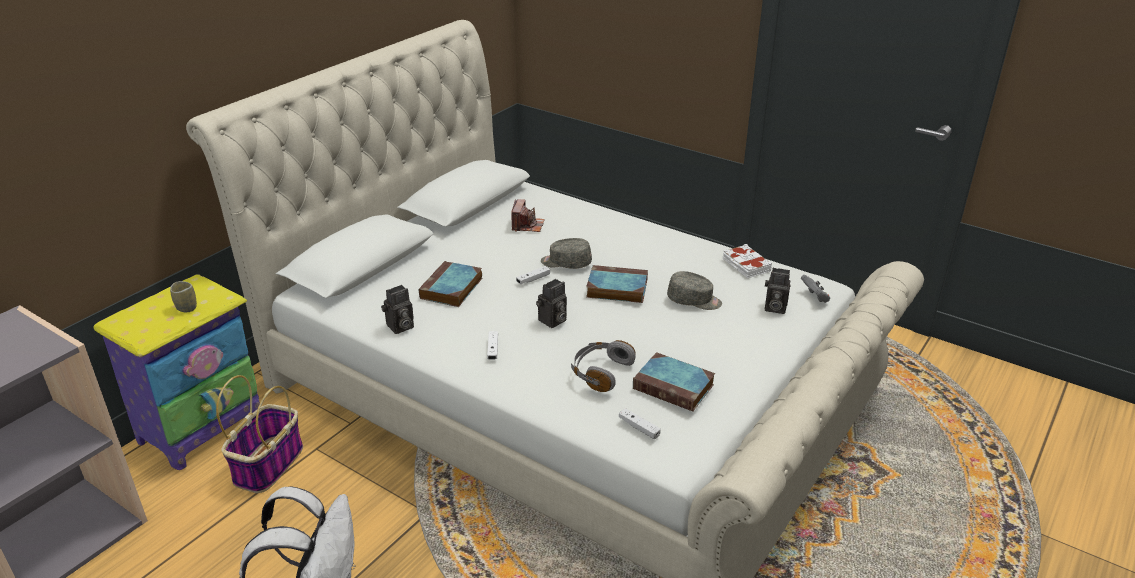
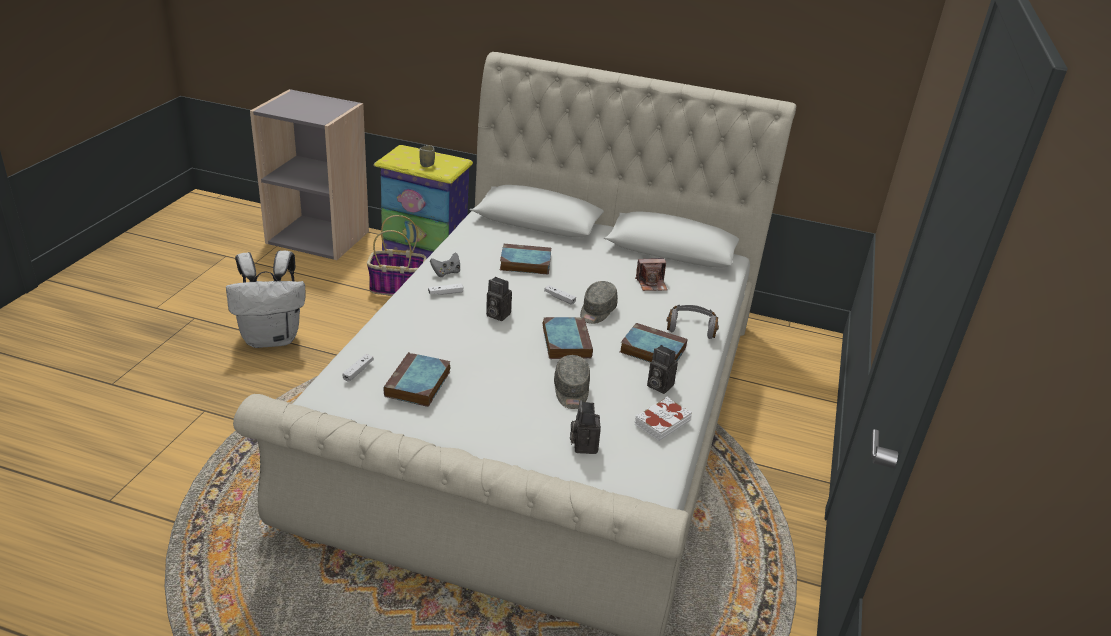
camera: 70 degrees right, 0 degrees up
(399, 327) = (460, 251): camera -> camera (658, 385)
(566, 263) = (597, 311): grey cap -> grey cap turned 150 degrees counterclockwise
(600, 372) = (426, 344): grey headphones -> grey headphones (691, 327)
(640, 248) = (651, 350): none -> book
(814, 297) = (623, 477): grey game controller -> grey game controller (446, 273)

